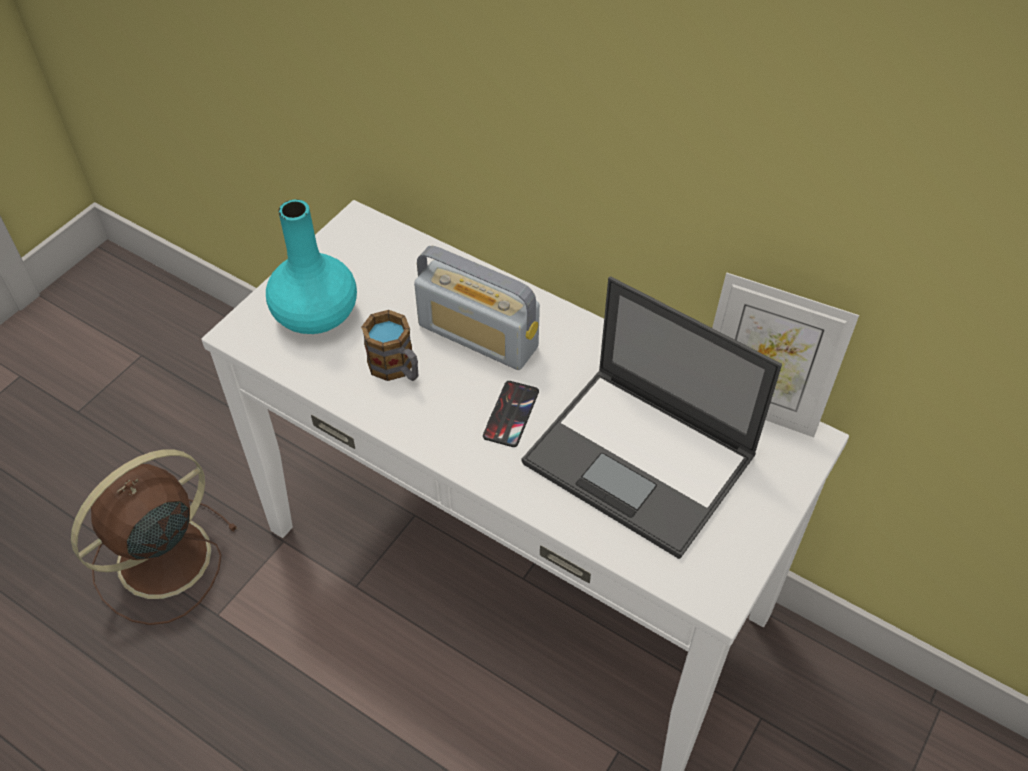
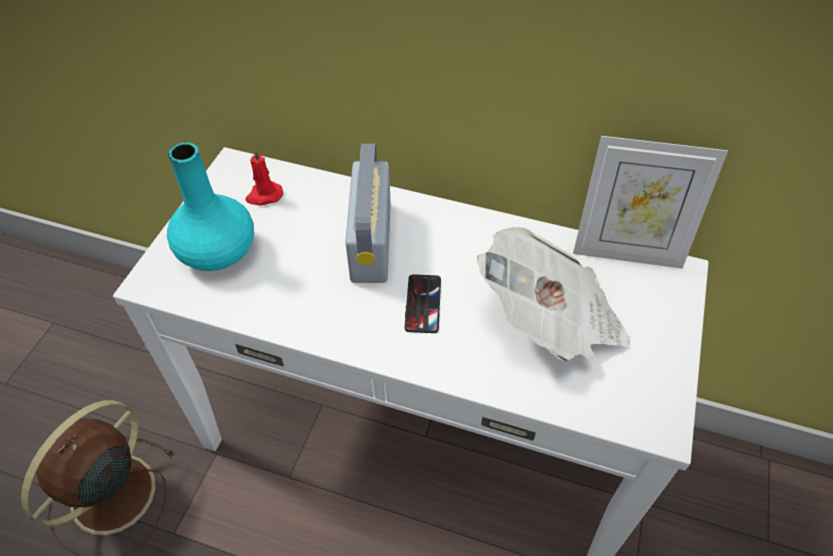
camera: 15 degrees left, 0 degrees up
(380, 263) = (264, 195): none -> red candle
(397, 368) = (307, 285): mug -> none
(478, 336) = (371, 241): radio -> radio turned 75 degrees clockwise
(641, 460) = (550, 320): laptop -> newspaper

